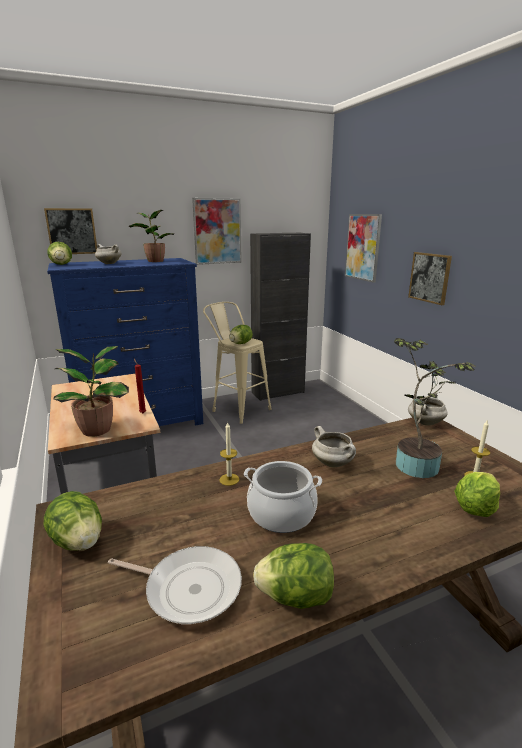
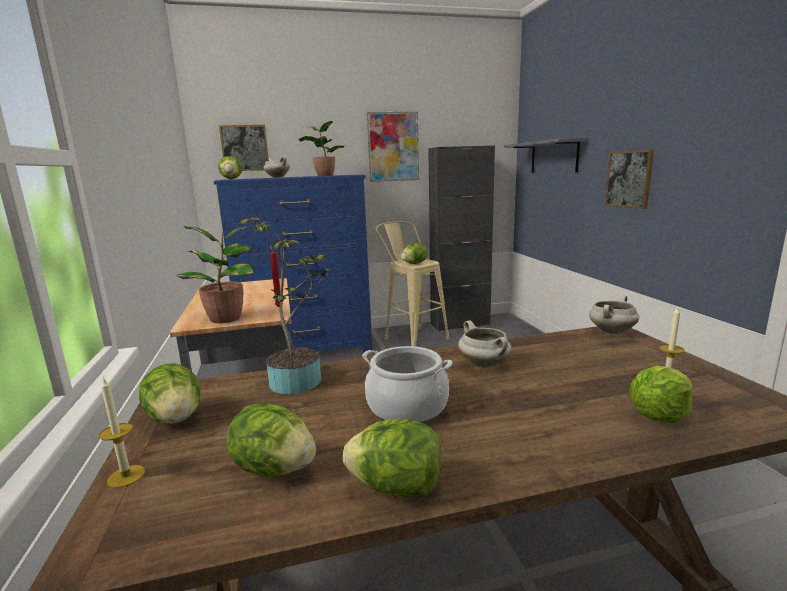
camera: 10 degrees right, 5 degrees down
(189, 588) = (274, 468): frying pan -> lettuce
(229, 479) = (358, 374): candle -> candle (126, 476)
(363, 247) = (554, 157): picture -> grey shelf
(417, 463) = (591, 368): potted plant -> potted plant (300, 379)

